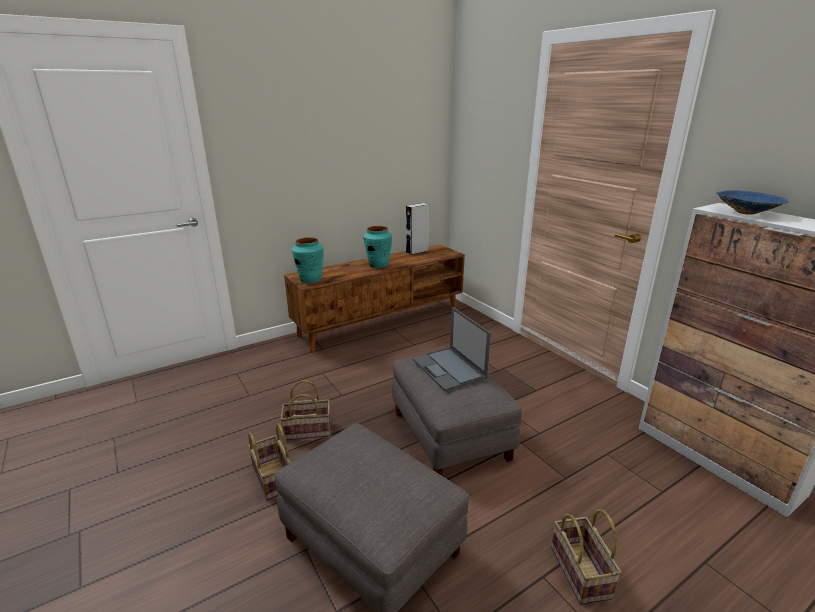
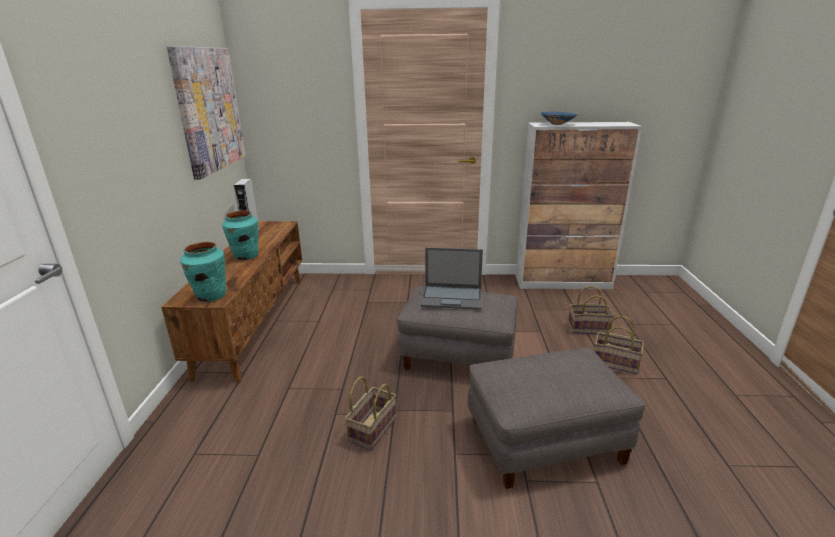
camera: 55 degrees left, 0 degrees up
(274, 479) = (422, 475): basket -> basket (589, 328)
(403, 139) = (208, 109): none -> picture

